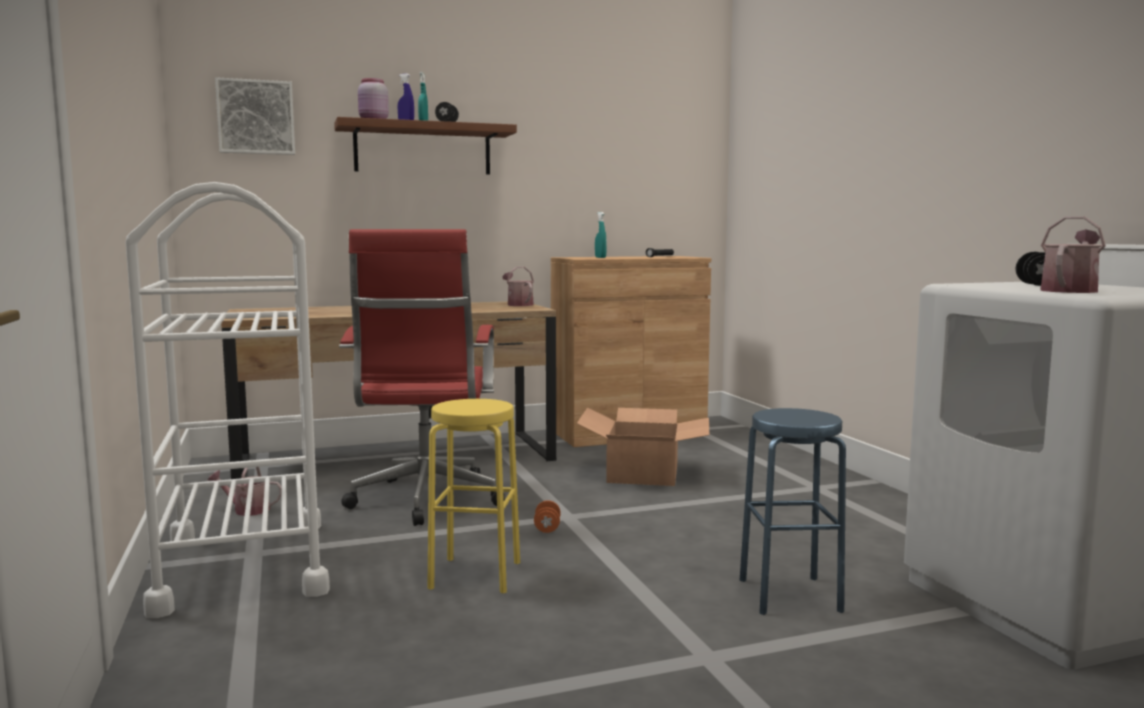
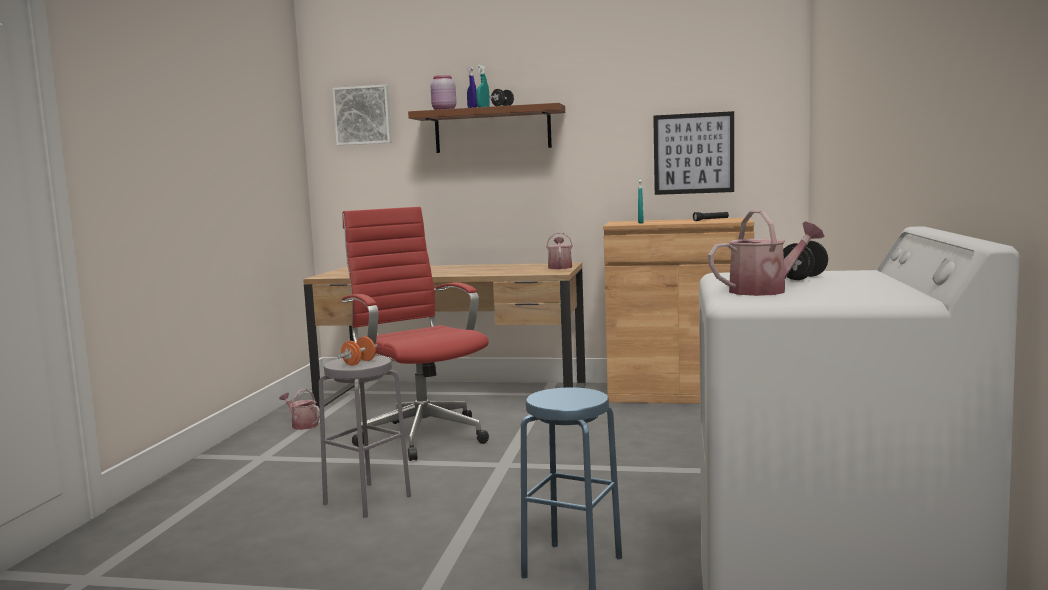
camera: 30 degrees right, 0 degrees up
(243, 565) = (245, 465): white cart -> none
(425, 502) = (420, 435): red office chair -> red office chair turned 120 degrees clockwise
(475, 575) = (367, 500): yellow stool -> grey stool
(547, 528) = (473, 472): orange dumbbell -> orange dumbbell (359, 363)
(630, 190) = (693, 153): none -> picture
(644, 473) = (630, 435): cardboard box -> none

